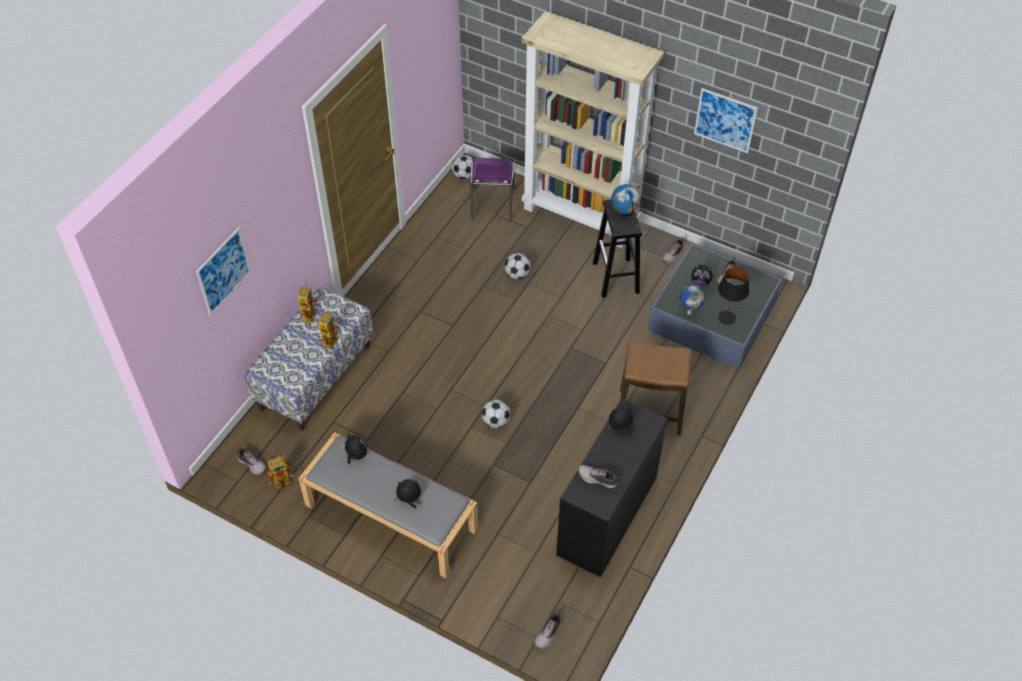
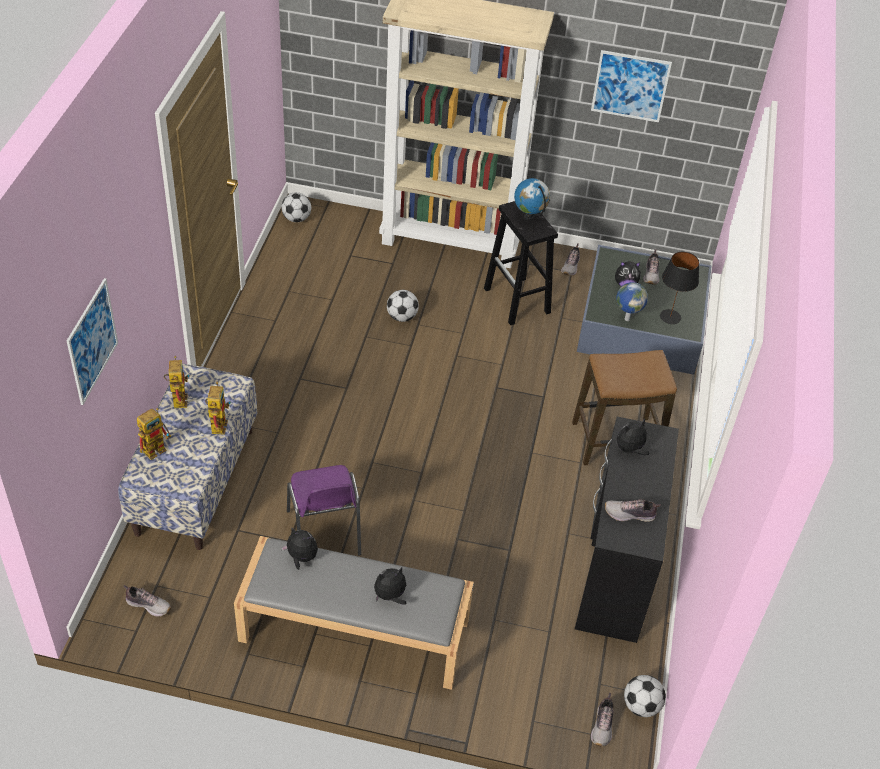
camera: 20 degrees left, 5 degrees down
(285, 480) = (200, 616): toy robot -> toy robot (157, 447)
(492, 205) = (342, 245): purple chair -> purple chair (324, 534)
(496, 421) = (441, 488): football -> football (641, 706)

